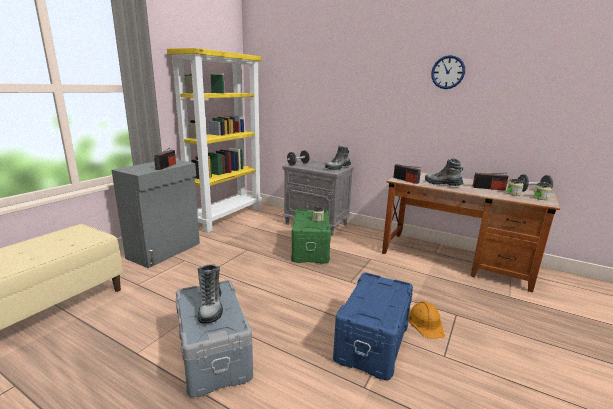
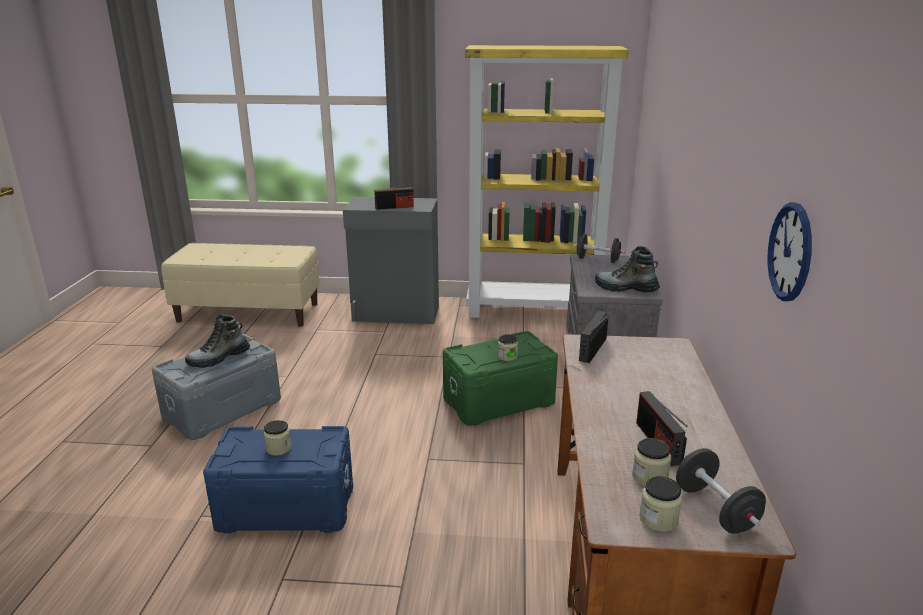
camera: 65 degrees right, 5 degrees up
(376, 299) = (278, 448): none -> jar
(426, 323) = (356, 552): orange hard hat -> none
(442, 184) = (614, 387): boot -> none
(448, 72) = (753, 132): wall clock -> wall clock (790, 252)

